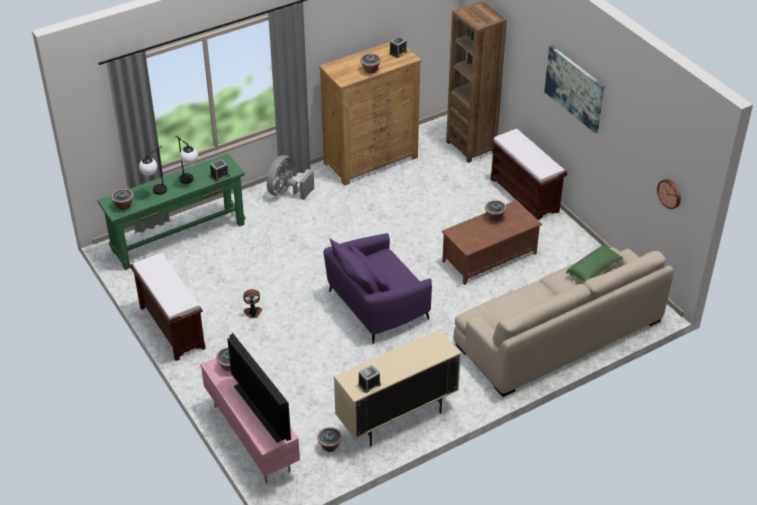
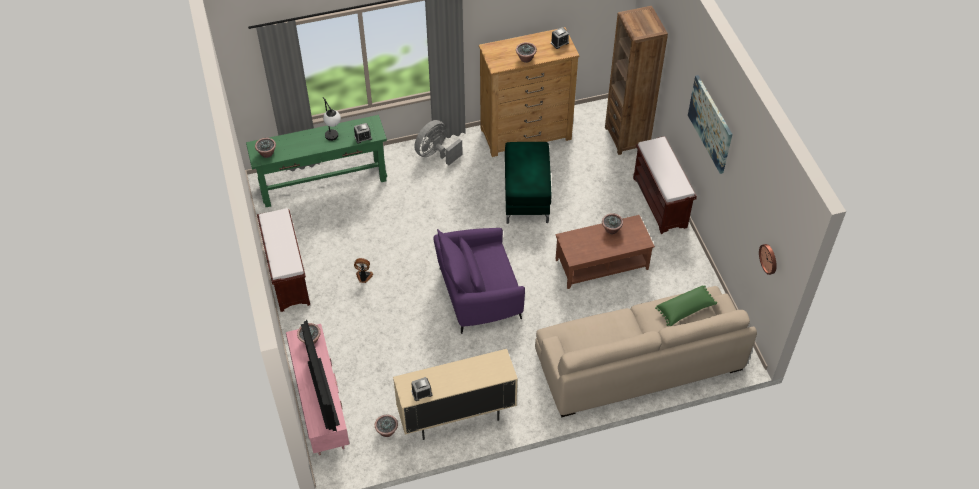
camera: 15 degrees right, 10 degrees up
(155, 193) = (299, 145): table lamp -> none
(392, 212) = (527, 196): none -> green ottoman

